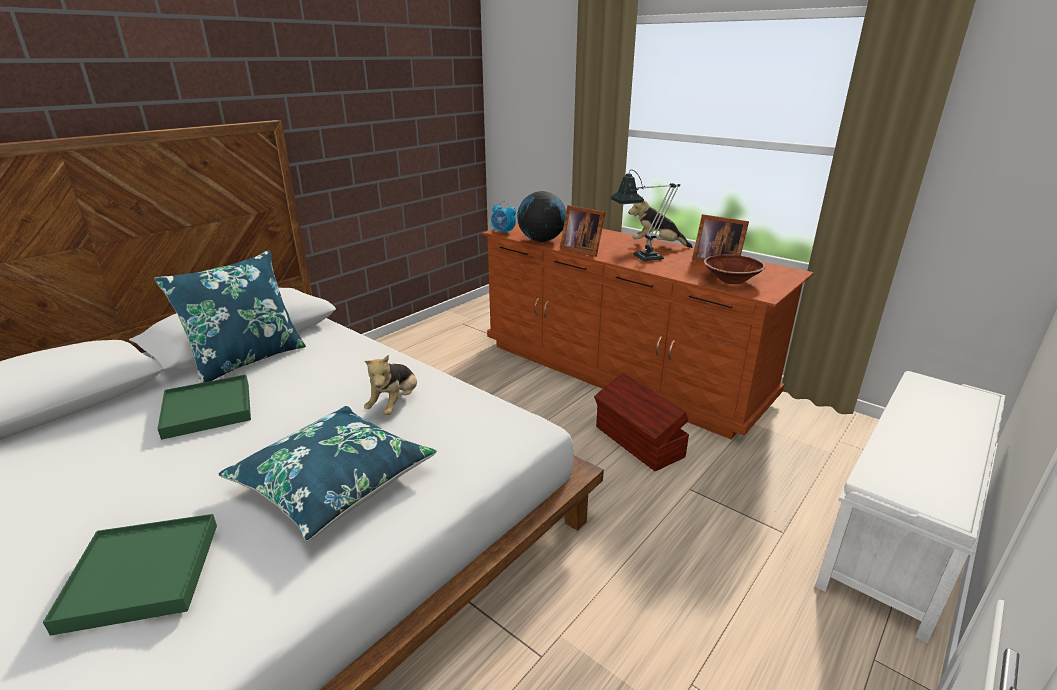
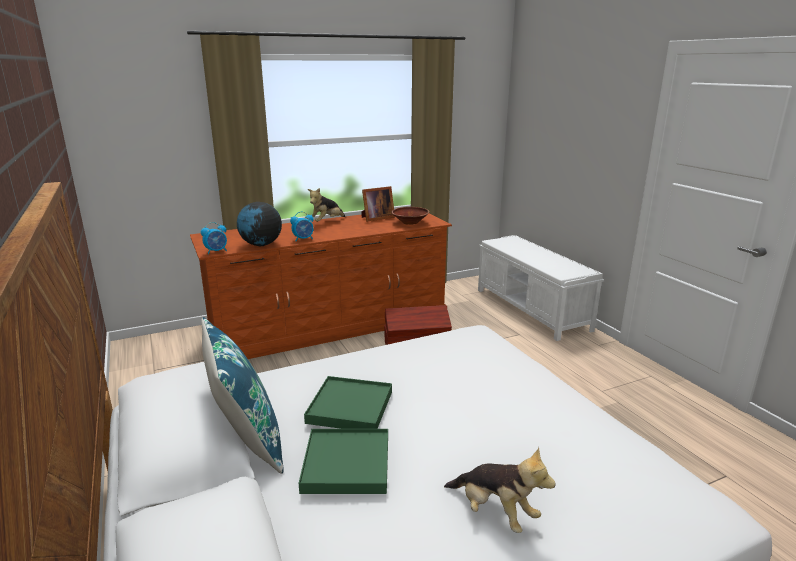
camera: 65 degrees left, 5 degrees down
(142, 574) = (587, 487): green tray -> green tray (350, 407)
(333, 481) = (502, 406): blue pillow -> none
(395, 404) = (412, 370): plush toy -> plush toy (495, 512)
(581, 250) = (303, 239): picture frame -> alarm clock
(641, 258) = (346, 230): table lamp -> none

